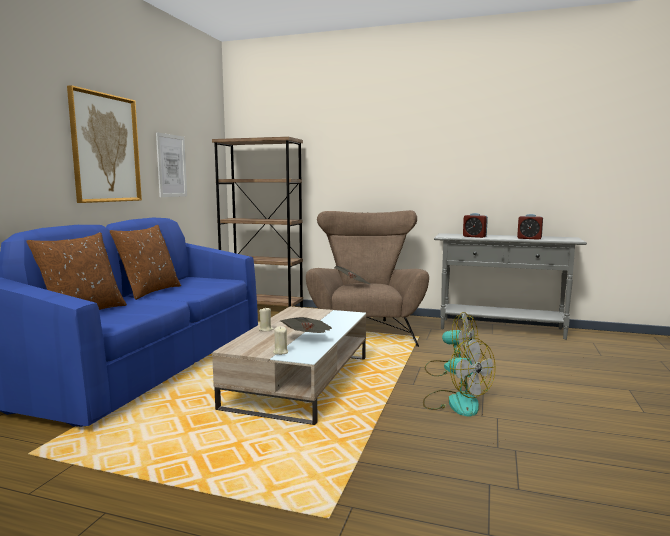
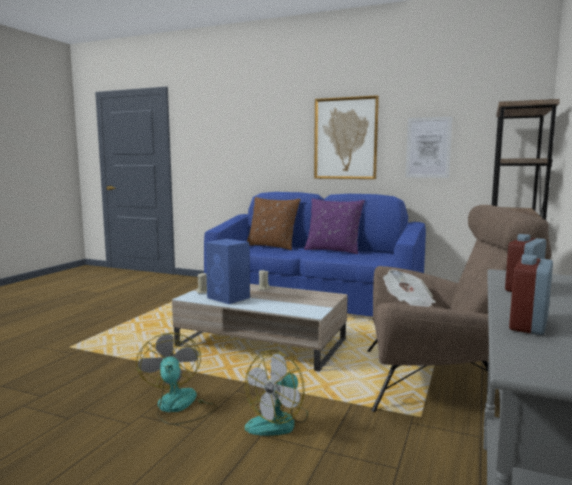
camera: 95 degrees right, 0 degrees up
(149, 292) = (333, 250): brown pillow -> purple pillow
(307, 339) = (229, 298): newspaper -> blue speaker
(456, 402) = (178, 407): fan -> fan turned 105 degrees clockwise

